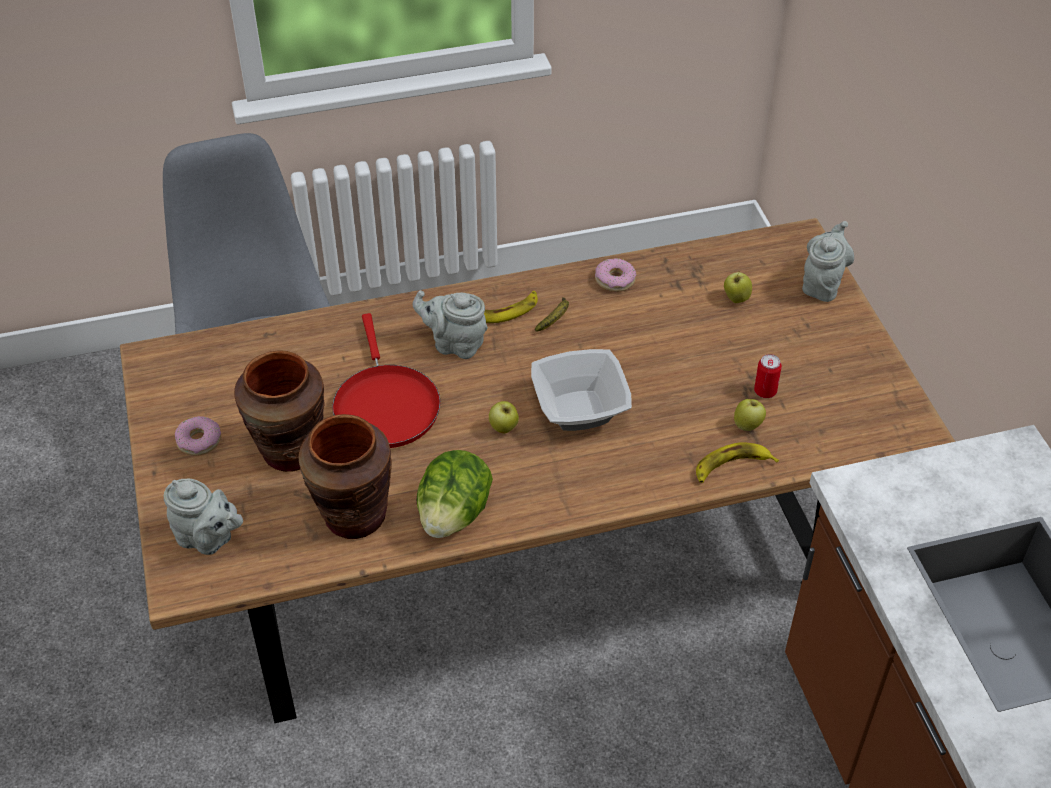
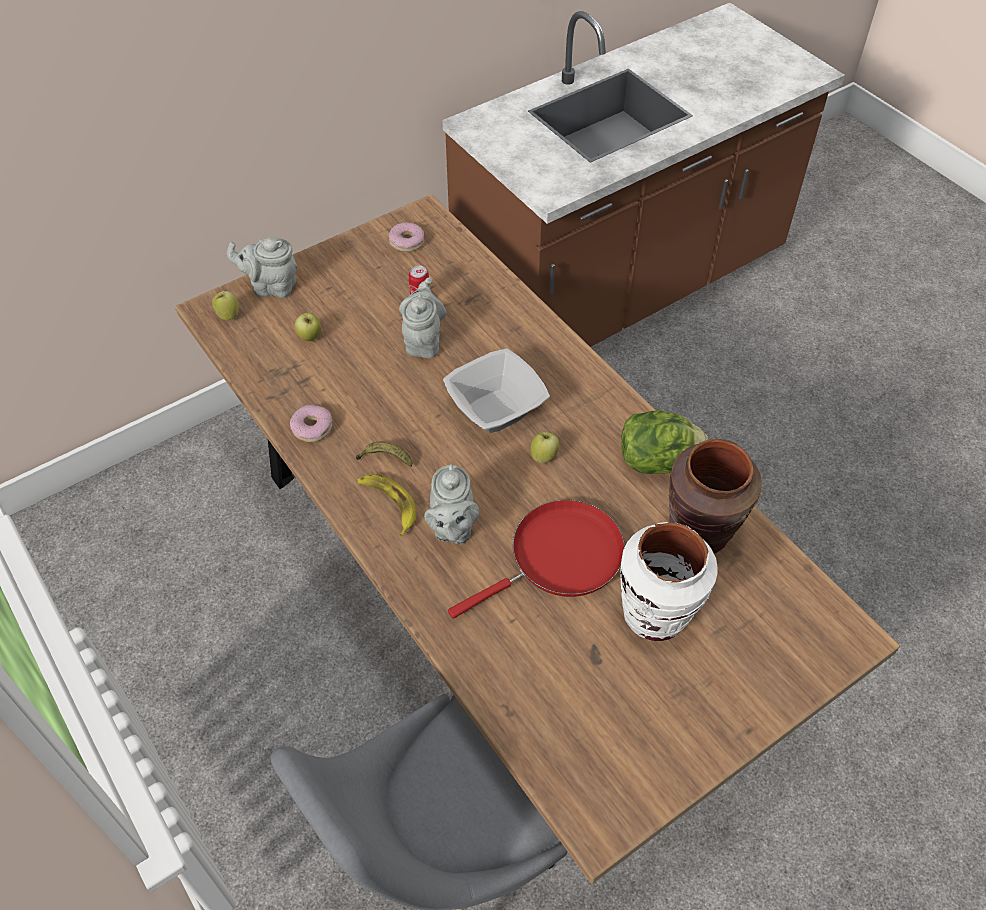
camera: 110 degrees left, 5 degrees up
(199, 441) = (687, 707): donut -> donut (406, 242)
(208, 539) = (793, 638): grey teapot -> grey teapot (423, 341)
(290, 451) = (655, 615): brown vase -> white vase
(731, 467) = (512, 303): banana -> none
(748, 425) = (463, 302): apple -> apple (228, 315)

